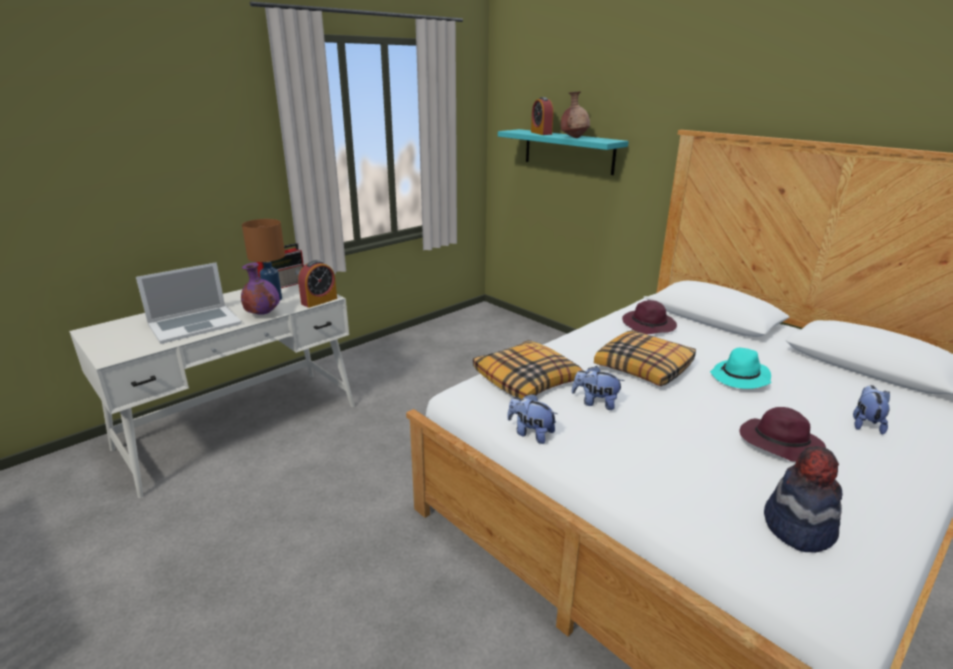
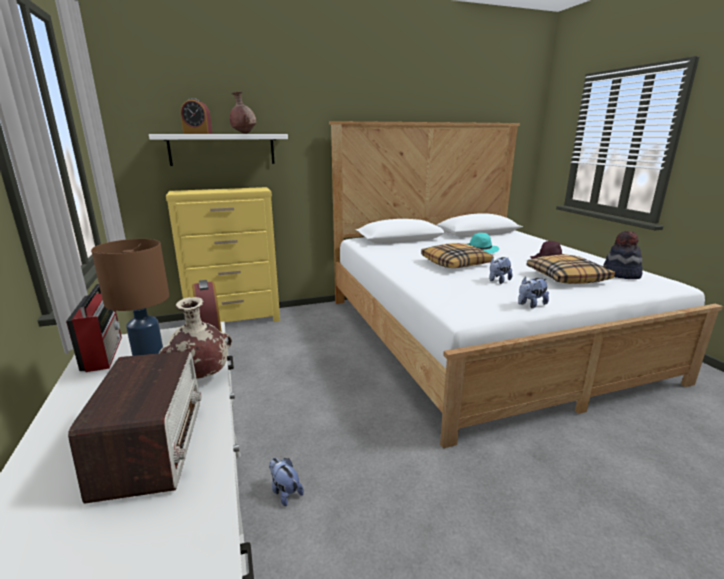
camera: 65 degrees left, 5 degrees down
(194, 324) = (152, 444): laptop -> radio
(262, 314) = (200, 377): purple vase -> beige vase
(527, 380) = (455, 291): pillow -> pillow (566, 277)
(537, 333) = (235, 321): none -> yellow dresser
(568, 151) = (222, 149): turquoise shelf -> white shelf
(649, 325) = (397, 251): purple hat -> none
(865, 423) = (531, 246): plush toy -> plush toy (285, 492)

